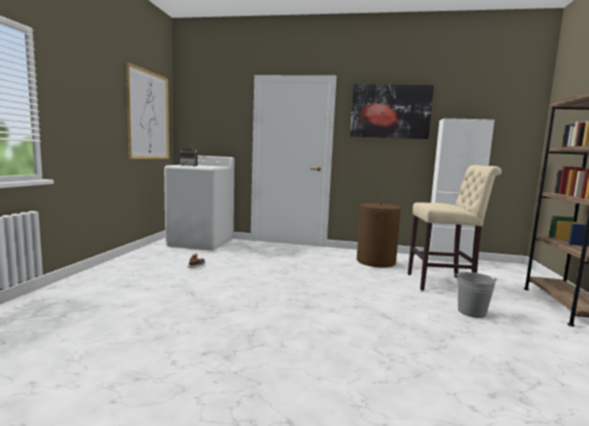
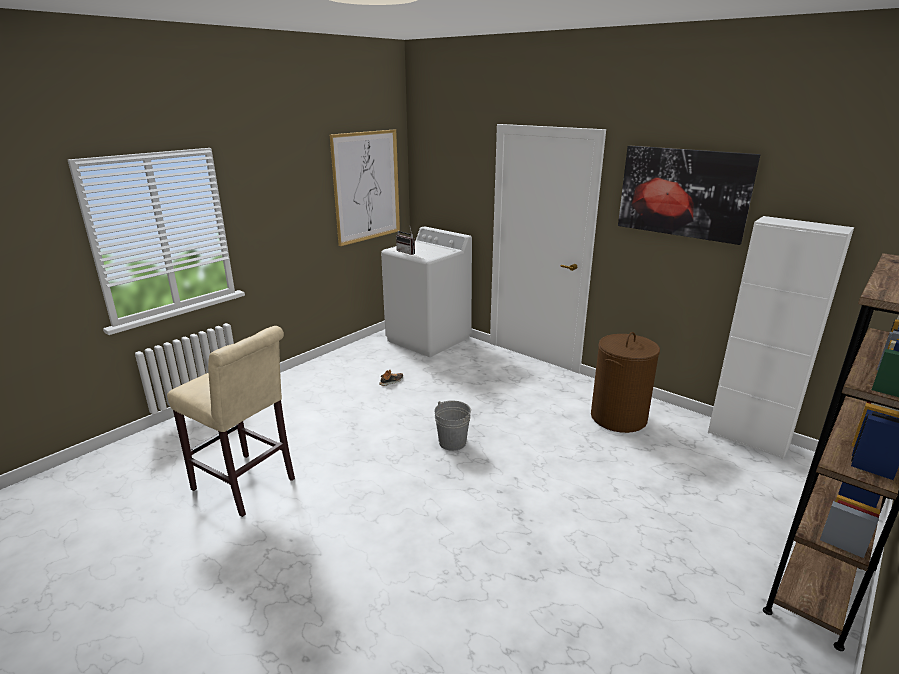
camera: 30 degrees right, 15 degrees up
(444, 283) = (669, 484): beige stool -> beige stool (247, 486)
(472, 312) = (642, 543): grey bucket -> grey bucket (452, 442)

